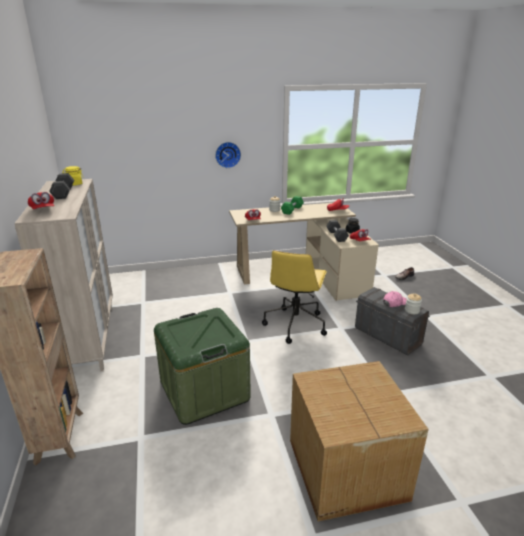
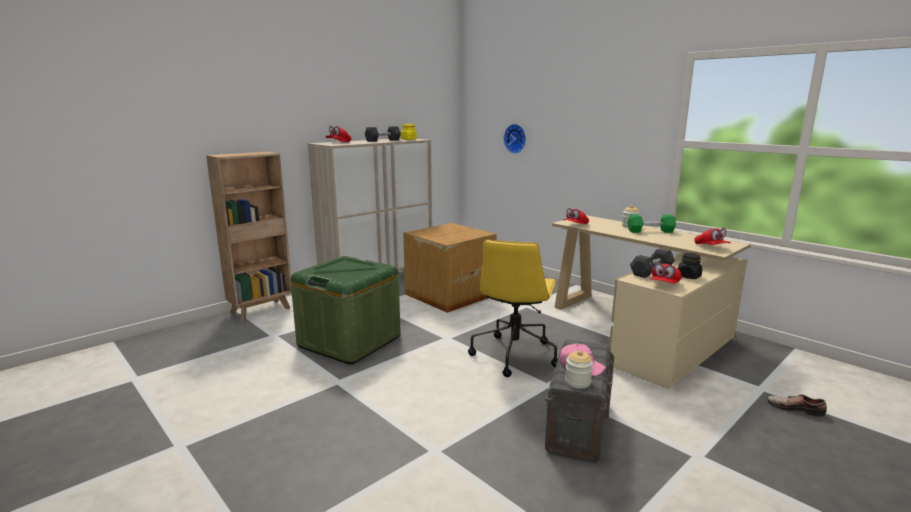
camera: 60 degrees right, 10 degrees down
(227, 154) = (602, 145): wall clock -> wall clock (516, 138)
(295, 324) = (514, 354): yellow office chair -> yellow office chair turned 60 degrees counterclockwise
(345, 470) = (276, 446): cardboard box -> cardboard box (448, 295)

